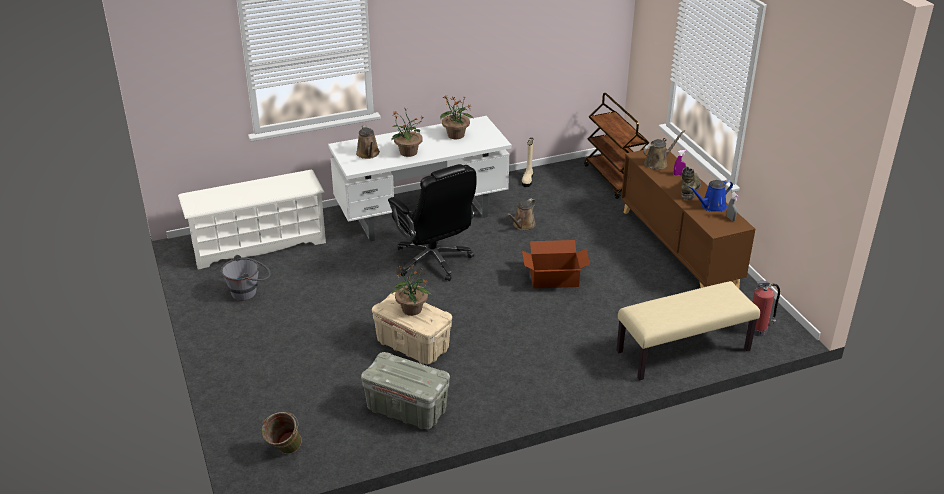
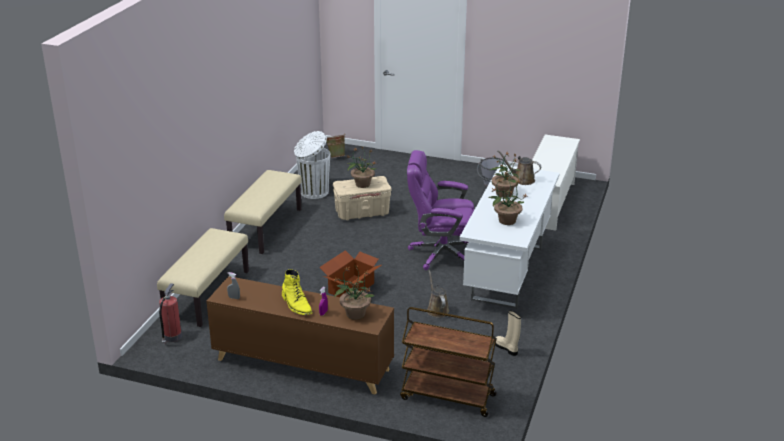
camera: 130 degrees right, 5 degrees down
(407, 409) = (313, 192): grey storage box -> white trash can
(433, 261) = (440, 253): black office chair -> purple office chair
(529, 393) = (265, 228): none -> beige bench
(657, 163) = (355, 313): brown watering can -> potted plant
(690, 189) = (296, 305): green boot -> yellow boot
(711, 206) = (260, 299): blue watering can -> none

